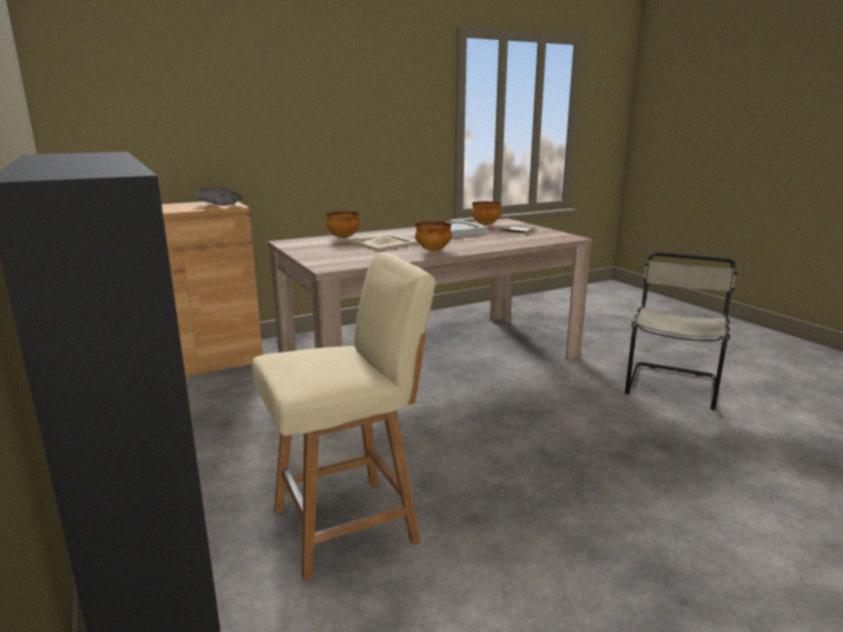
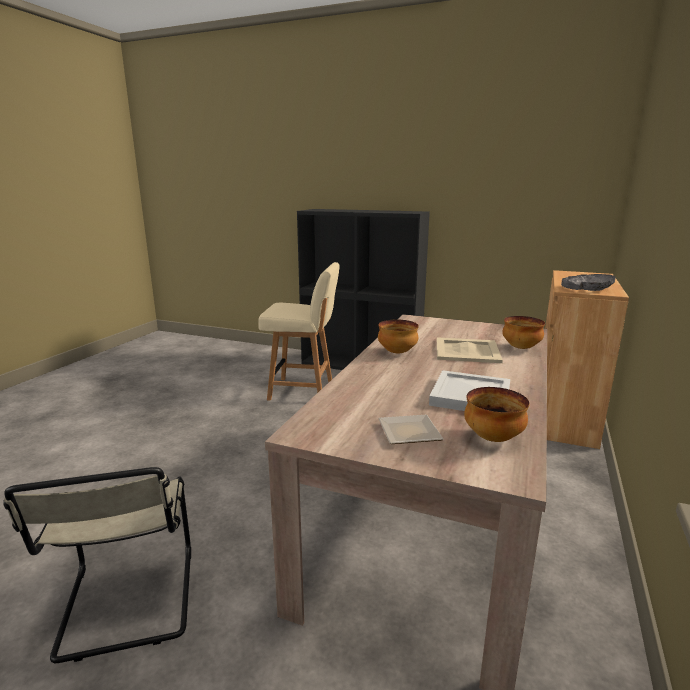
camera: 140 degrees right, 0 degrees up
(348, 524) = (303, 391): beige chair -> beige chair turned 105 degrees counterclockwise

